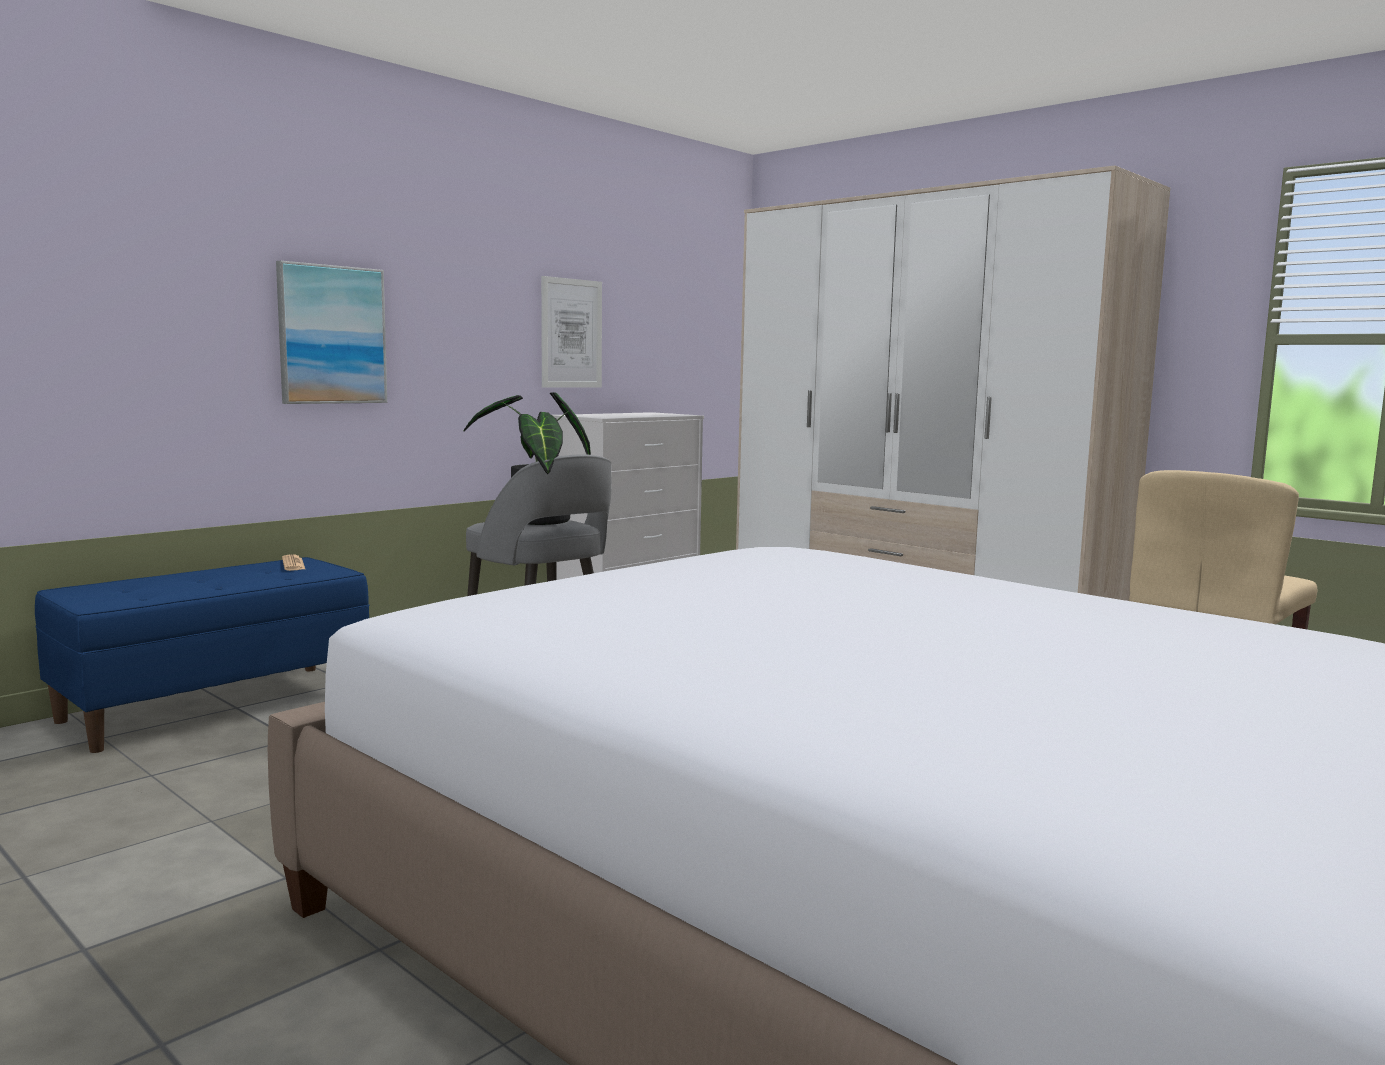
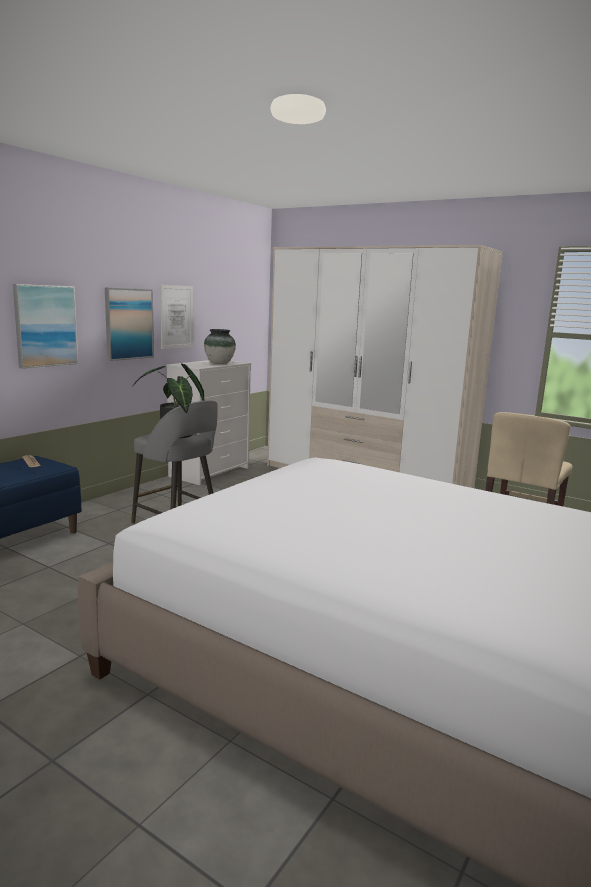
camera: 10 degrees left, 5 degrees up
(482, 340) = (129, 324): none -> picture
(646, 414) = (219, 363): none -> vase

